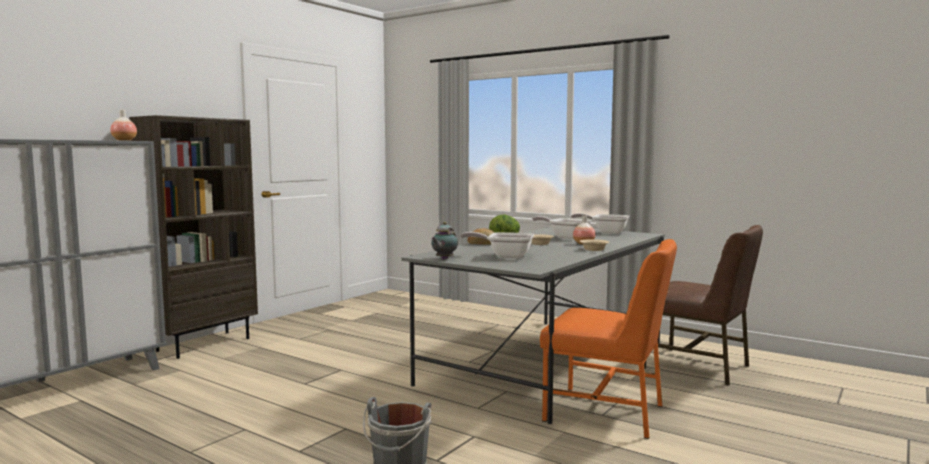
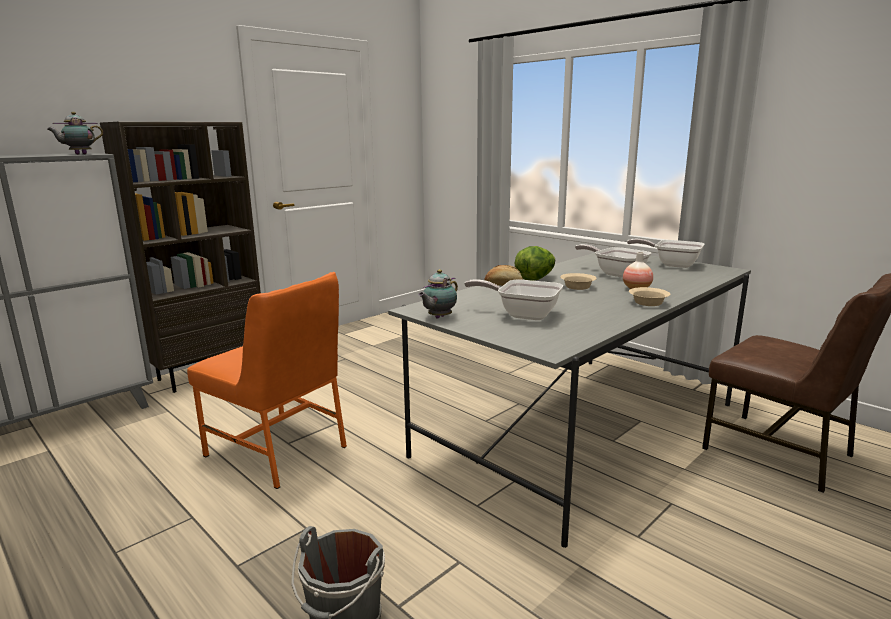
camera: 10 degrees right, 10 degrees up
(124, 140) = (79, 154): vase -> teapot
(606, 413) = (645, 533): orange chair -> orange chair (279, 451)

